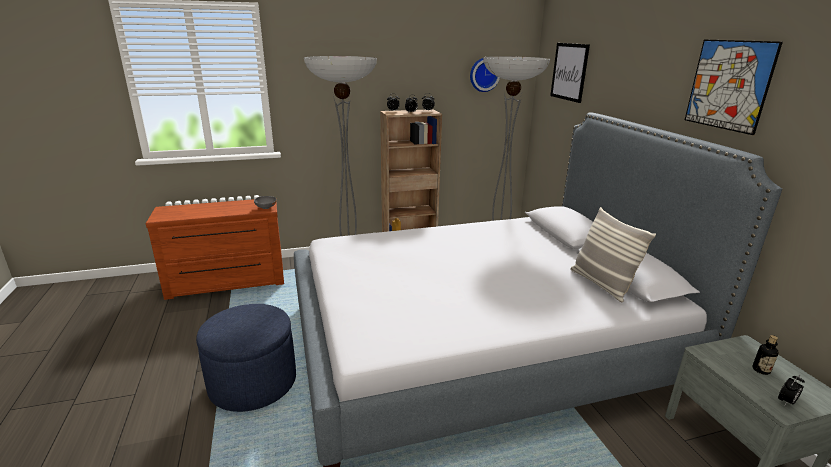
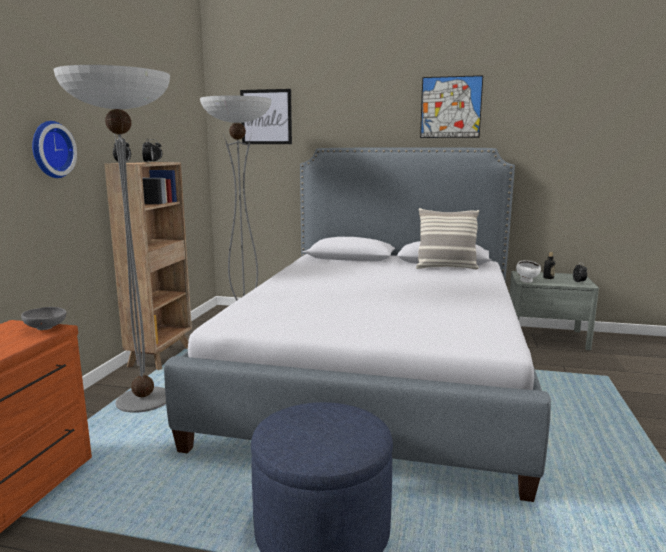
camera: 60 degrees left, 10 degrees down
(484, 74) = (176, 122): wall clock -> wall clock (50, 149)
(706, 354) = (527, 282): none -> white bowl

